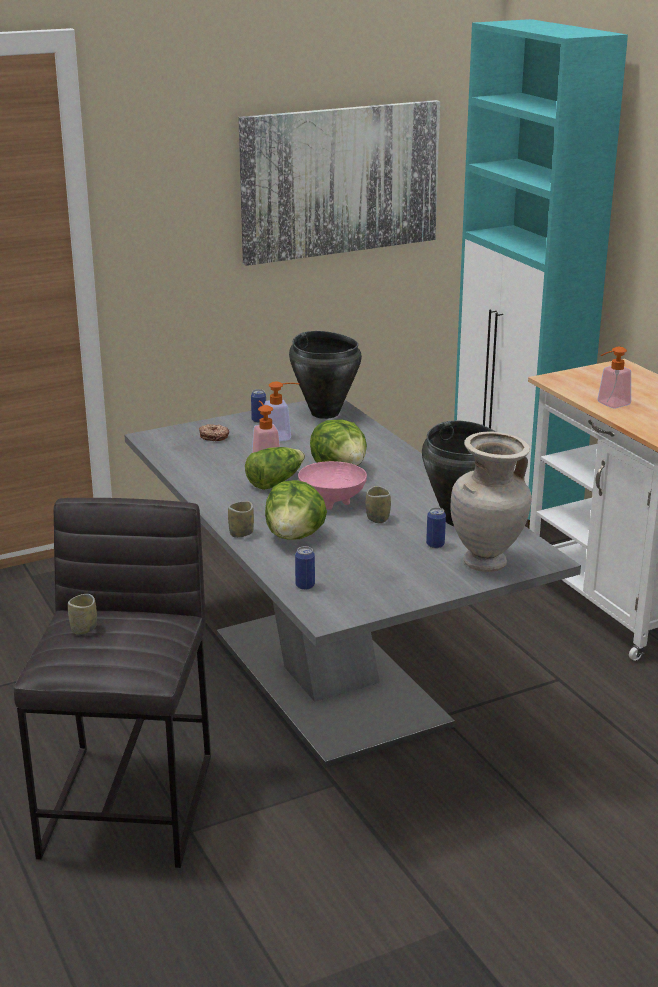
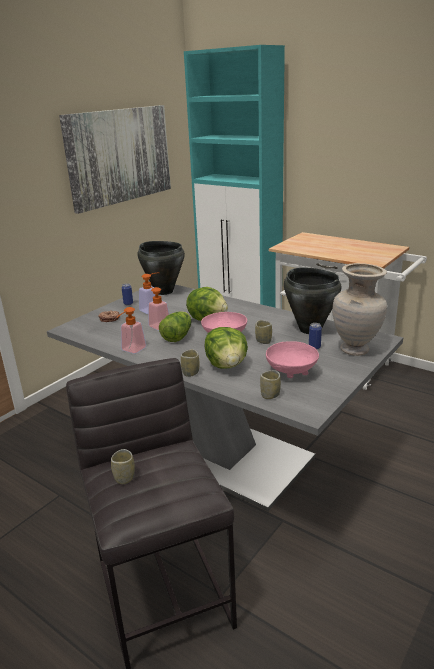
camera: 25 degrees left, 0 degrees up
(305, 585) = (270, 395): can -> cup
(363, 567) = (290, 372): none -> pink bowl
(609, 404) = (326, 252): soap dispenser -> soap dispenser (131, 350)

